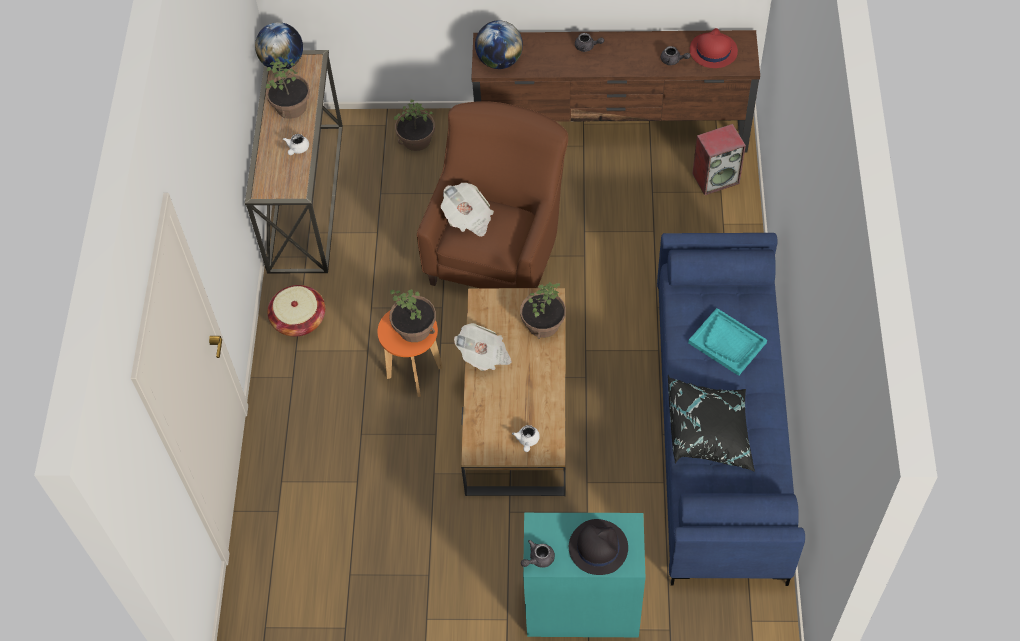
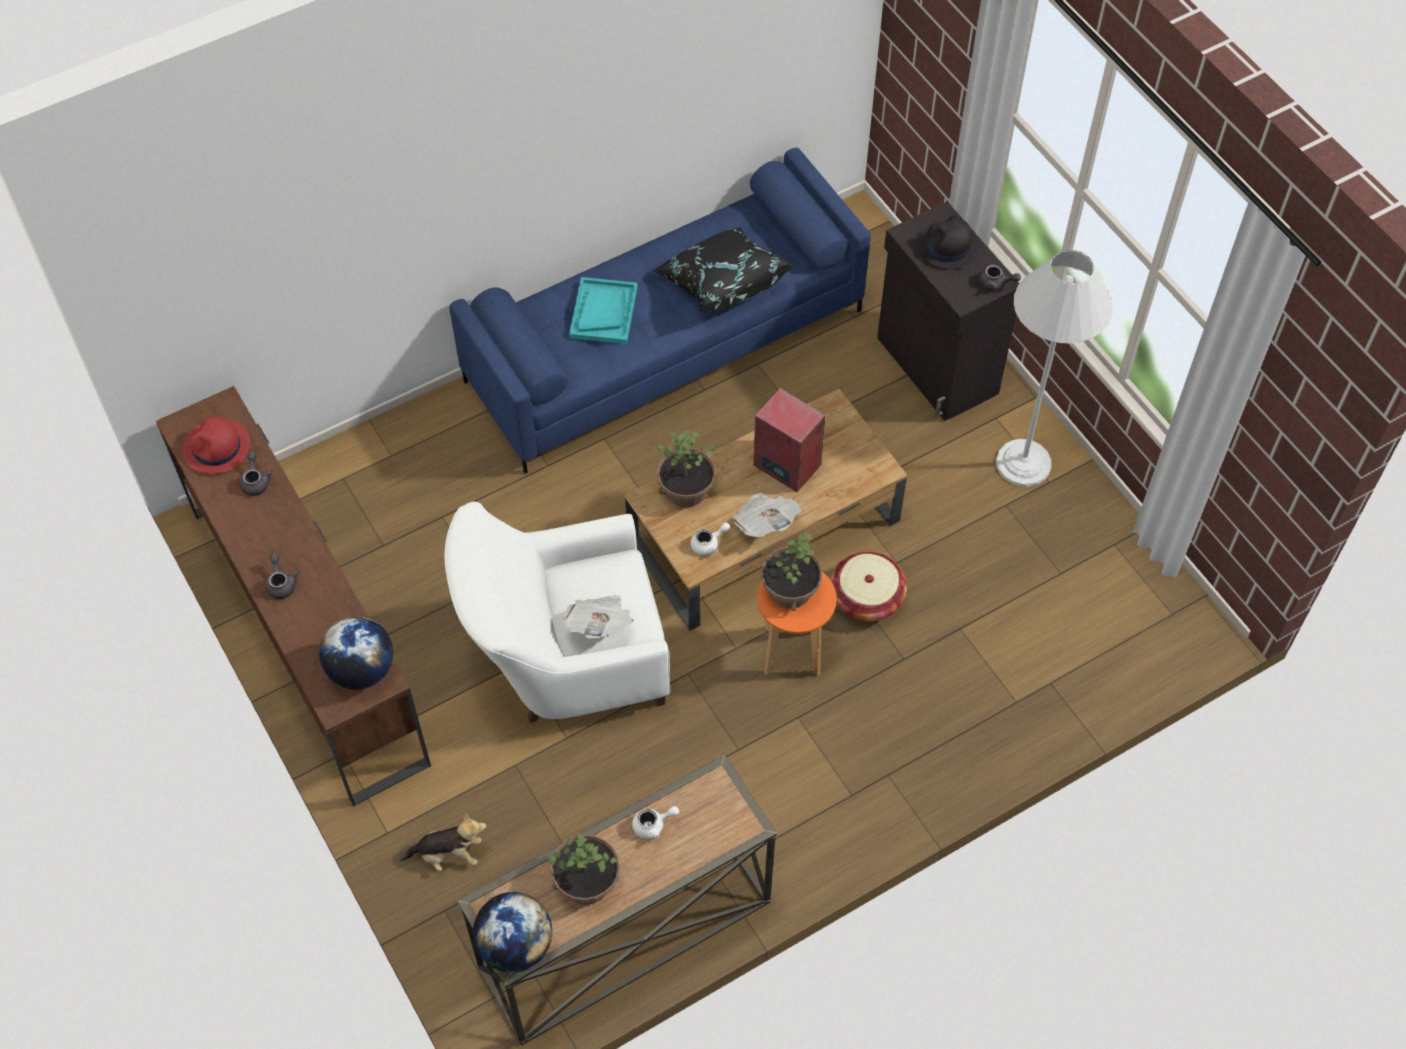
camera: 125 degrees left, 0 degrees up
(299, 320) = (809, 819): basket -> basket (866, 598)
(416, 139) = (448, 855): potted plant -> plush toy
(454, 611) = (1023, 463): none -> white floor lamp
(498, 248) = (565, 661): brown armchair -> white armchair
(527, 441) = (837, 432): white teapot -> white teapot (708, 544)
(581, 606) = (936, 367): turquoise cabinet -> black cabinet
(716, 178) = (324, 491): speaker -> speaker (785, 465)

